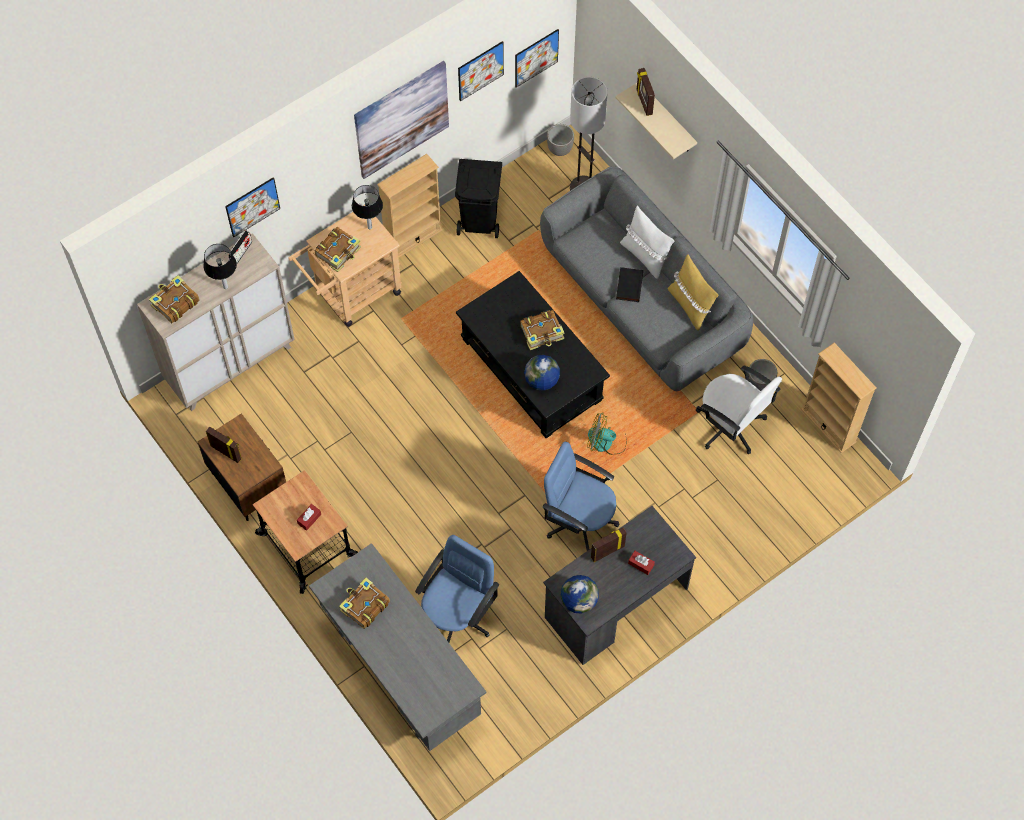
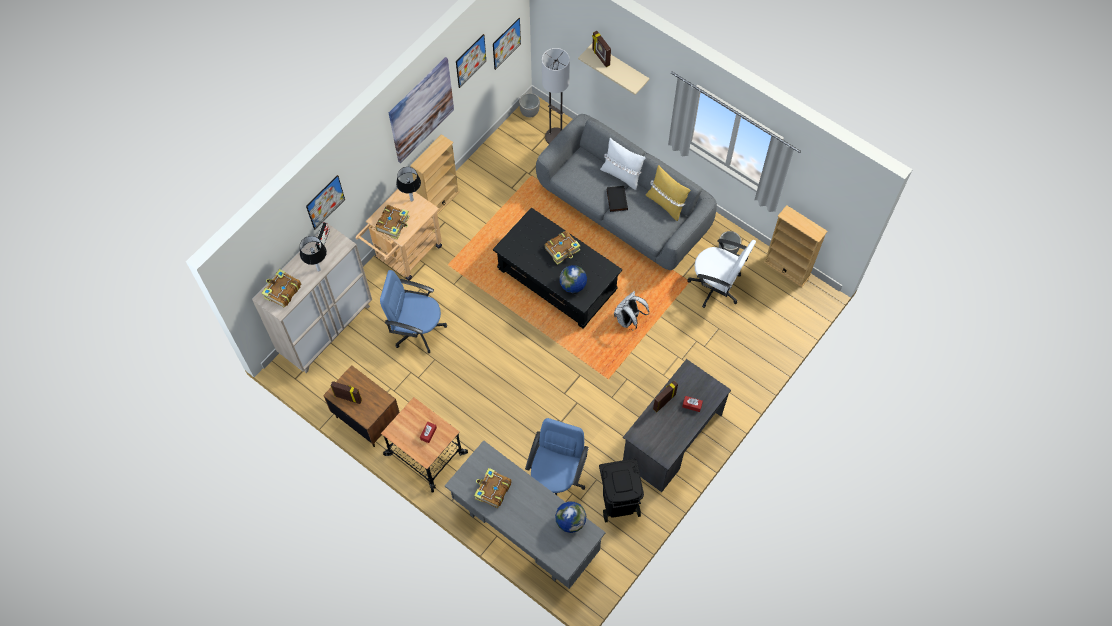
camera: 15 degrees left, 0 degrees up
(480, 220) = (485, 178): black trash can -> black trash can (619, 502)
(579, 520) = (626, 383): blue office chair -> blue office chair (417, 329)
(579, 601) = (654, 444): globe -> globe (570, 521)
(606, 441) = (628, 320): fan -> white backpack

